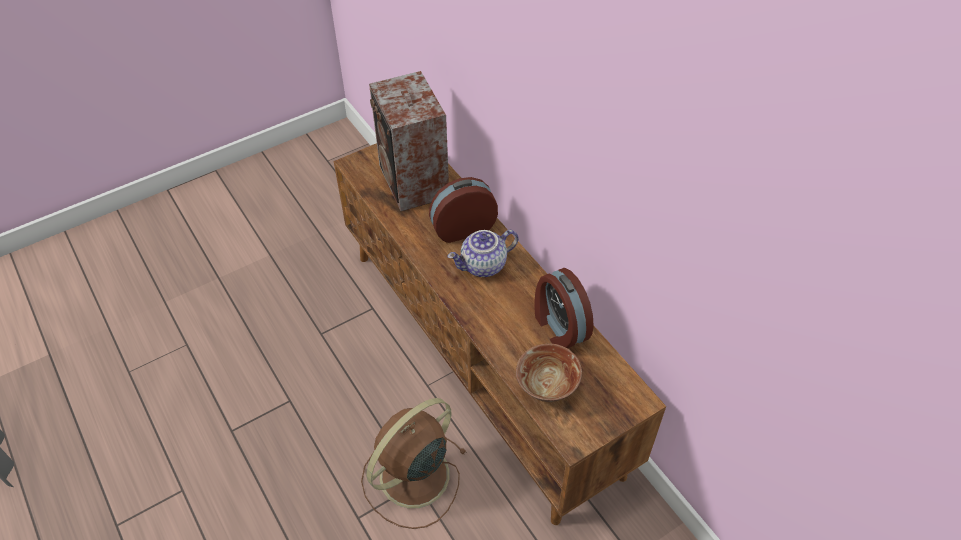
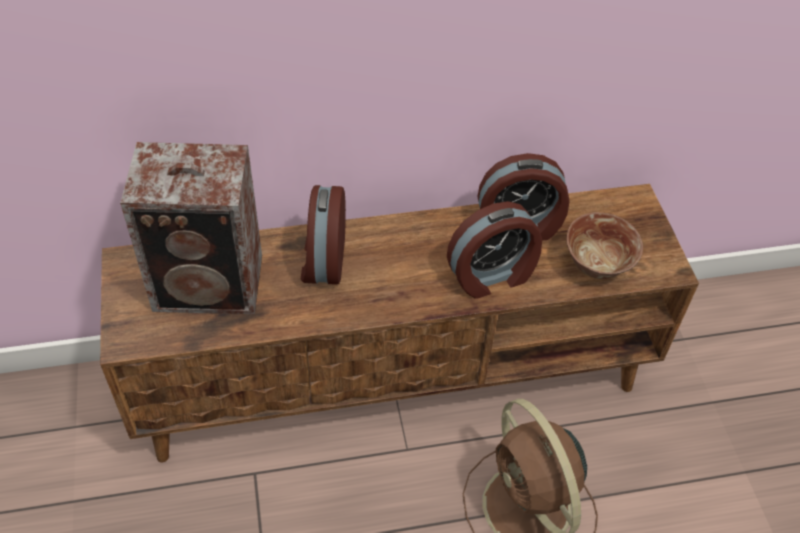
camera: 70 degrees left, 0 degrees up
(483, 266) = (397, 260): teapot -> none
(499, 324) = (492, 276): none -> alarm clock

